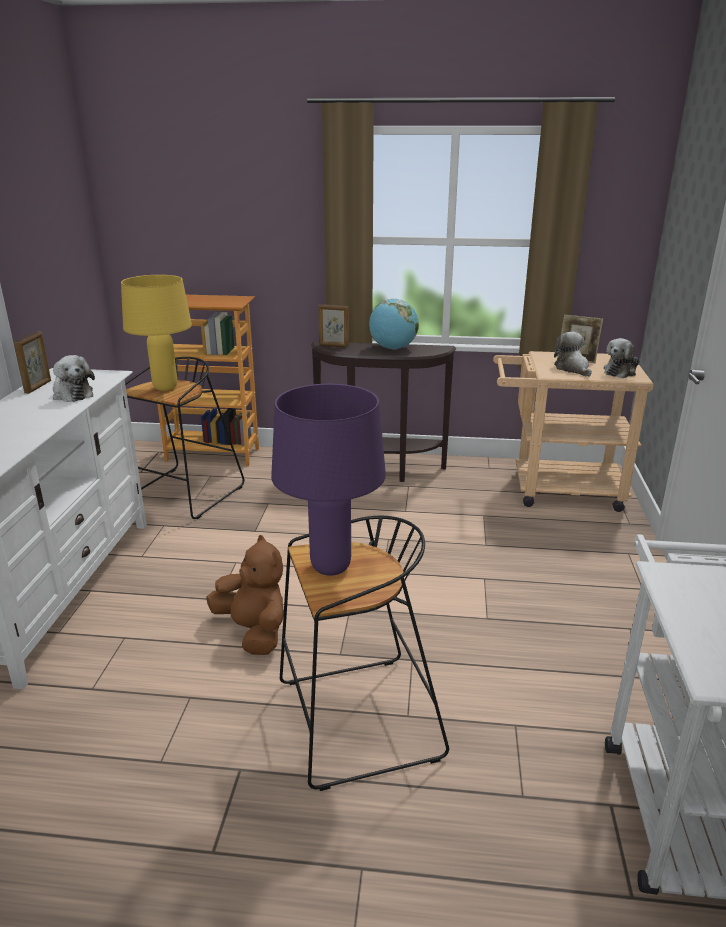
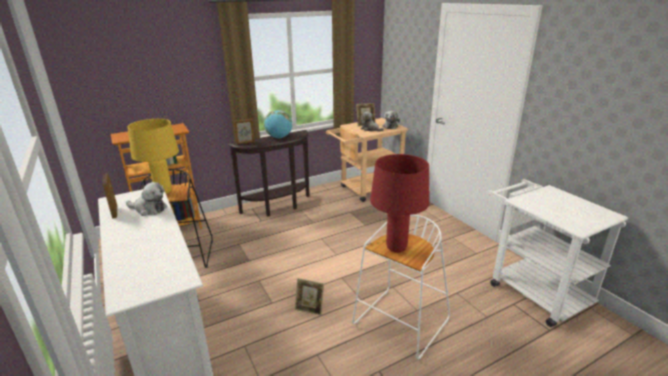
camera: 35 degrees left, 0 degrees up
(253, 631) = (309, 309): brown plush toy -> picture frame
(331, 566) = (396, 248): purple table lamp -> red table lamp
(356, 722) = (401, 323): black stool -> white stool

